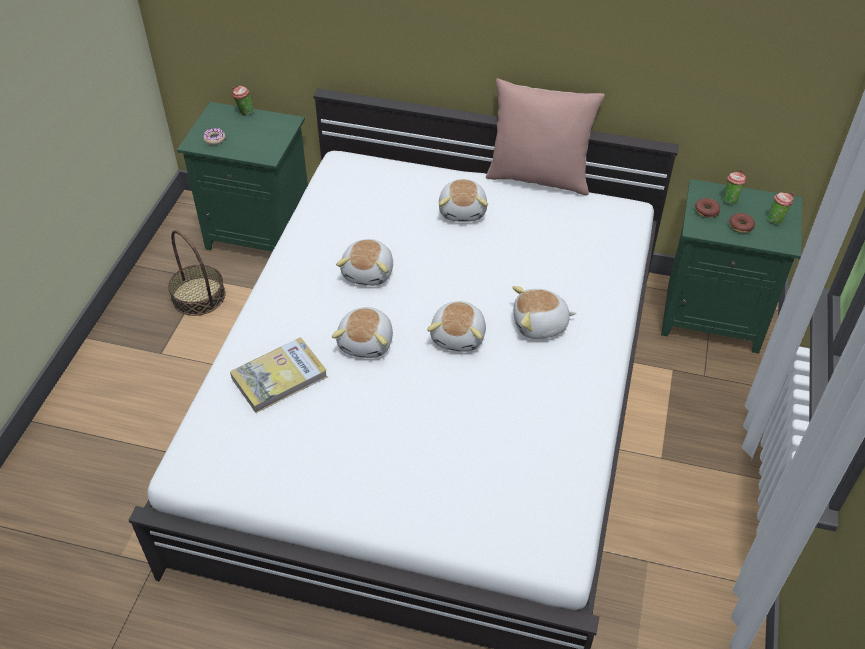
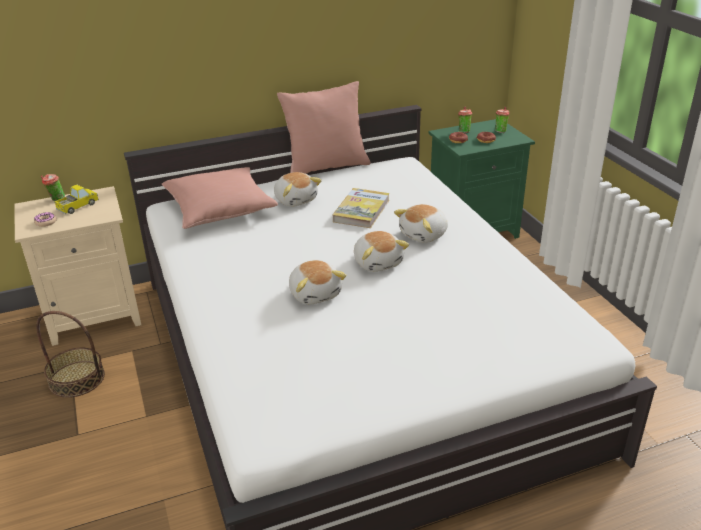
camera: 35 degrees left, 15 degrees down
(254, 131) = (78, 206): none -> toy truck
(261, 233) = (96, 315): green nightstand -> beige nightstand
(279, 377) = (272, 343): book -> book (361, 211)
(369, 272) = (267, 256): plush toy -> none
(382, 189) = (220, 210): none -> pink pillow

